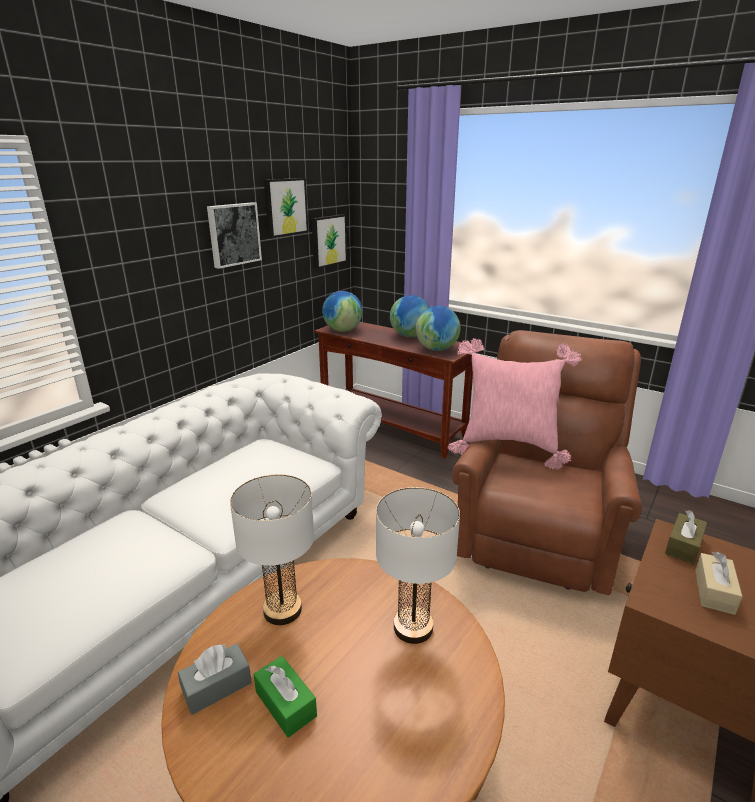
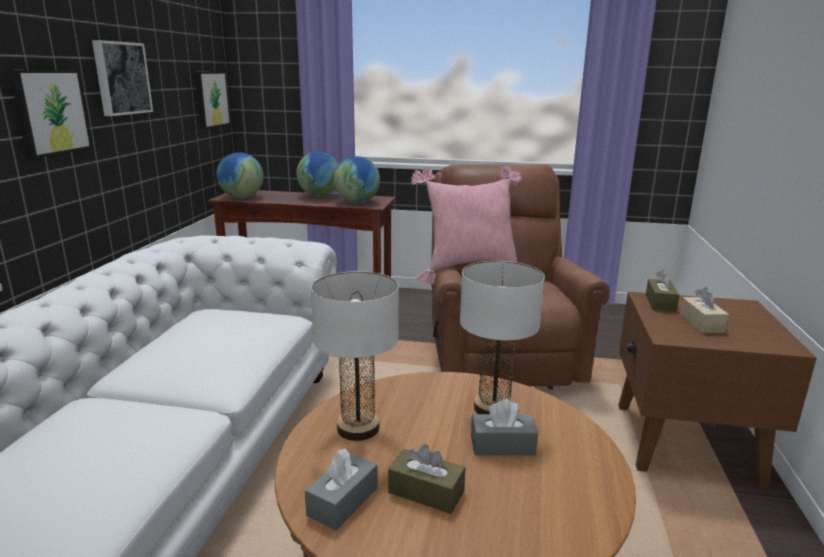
camera: 25 degrees left, 5 degrees down
(285, 207) = (168, 54): picture -> picture (50, 112)
(285, 704) = (426, 492): green tissue box -> brown tissue box
(388, 676) = (502, 445): none -> grey tissue box

